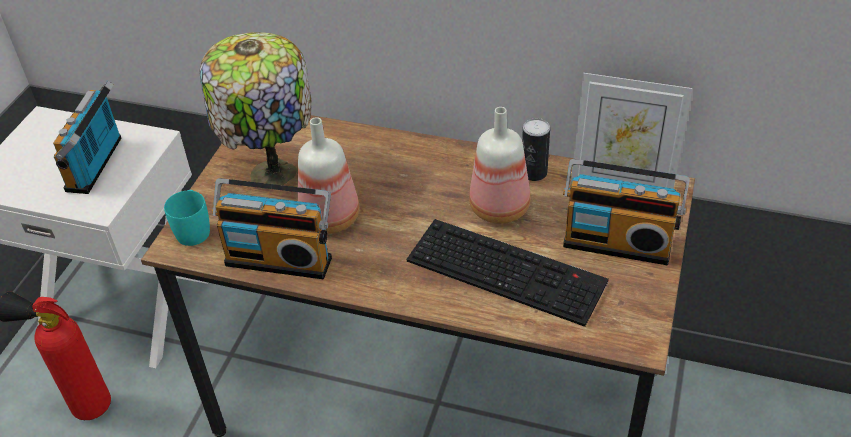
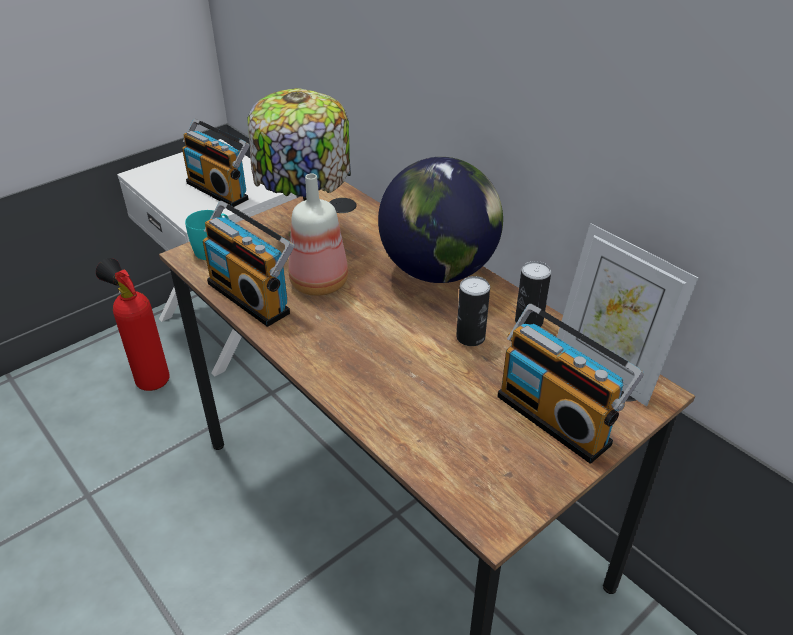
camera: 30 degrees right, 5 degrees down
(98, 165) = (220, 190): radio -> radio turned 90 degrees counterclockwise
(423, 160) = (438, 271): none -> globe
(501, 207) = (470, 337): bottle -> can
(509, 270) = (427, 393): keyboard -> none

